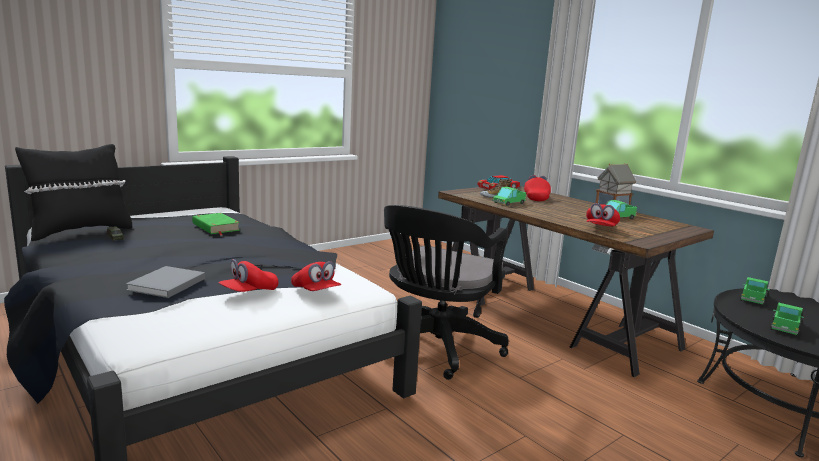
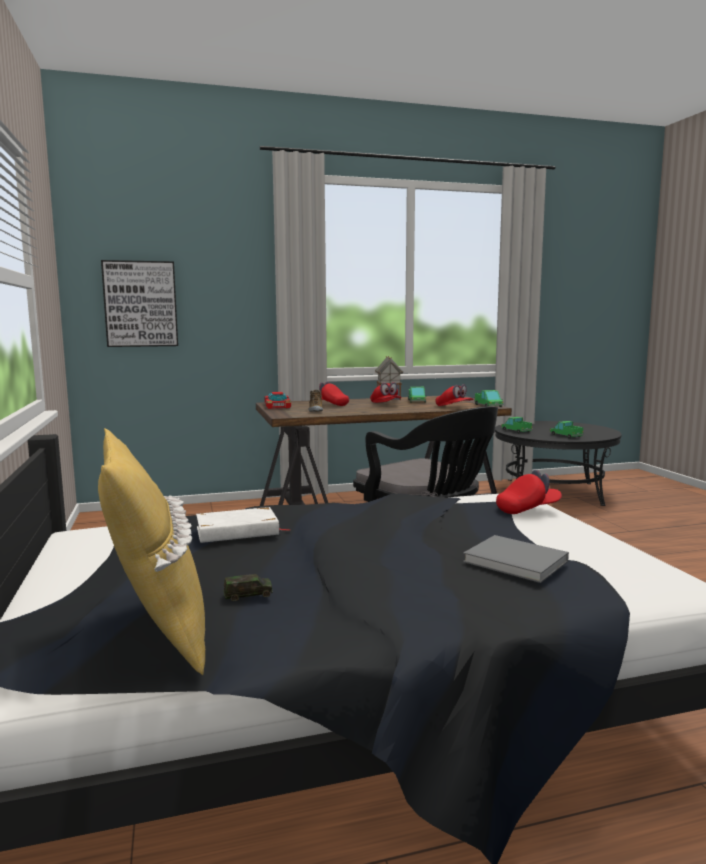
camera: 65 degrees left, 5 degrees down
(80, 231) = (156, 629): black pillow -> yellow pillow
(215, 227) = (237, 531): green book -> white book
(249, 292) = (530, 532): red cap -> red cap (385, 404)
(467, 91) = (140, 304): none -> picture
(508, 203) = (347, 411): toy truck -> toy truck (488, 405)

